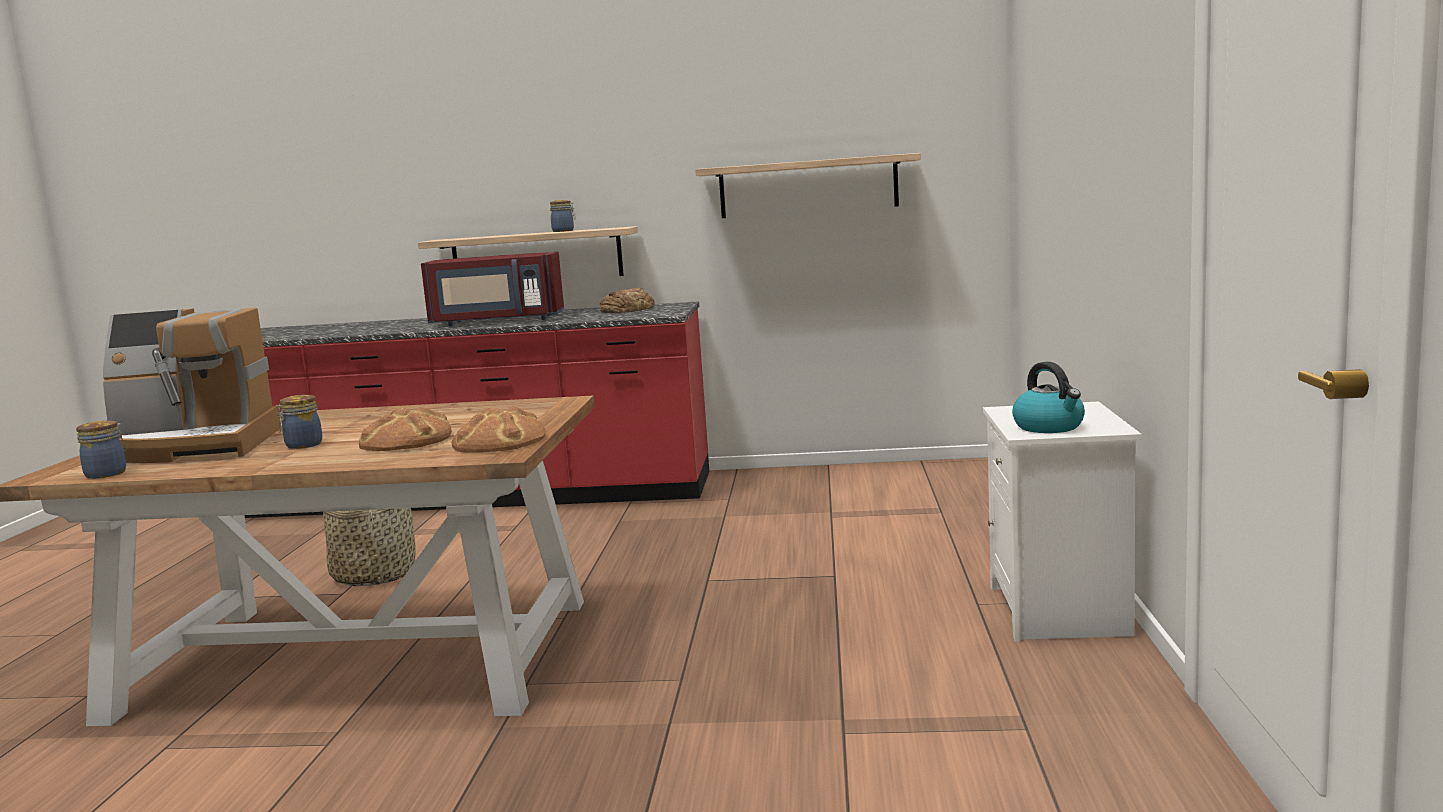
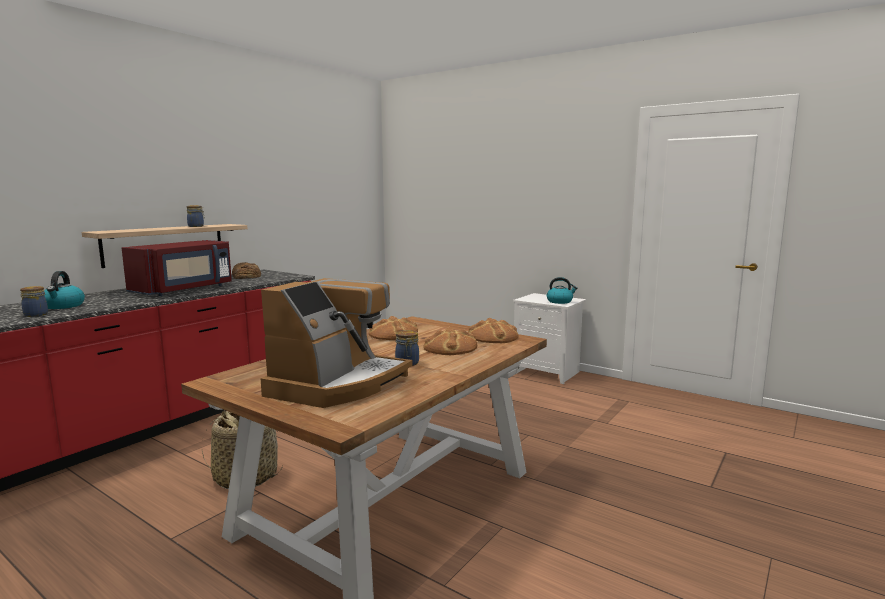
camera: 60 degrees left, 0 degrees up
(107, 474) = (381, 407): jar -> jar (36, 314)
(363, 328) = (63, 306): none -> kettle
(460, 412) = (393, 334): none -> bread
(808, 187) = (312, 204): shelf -> none

